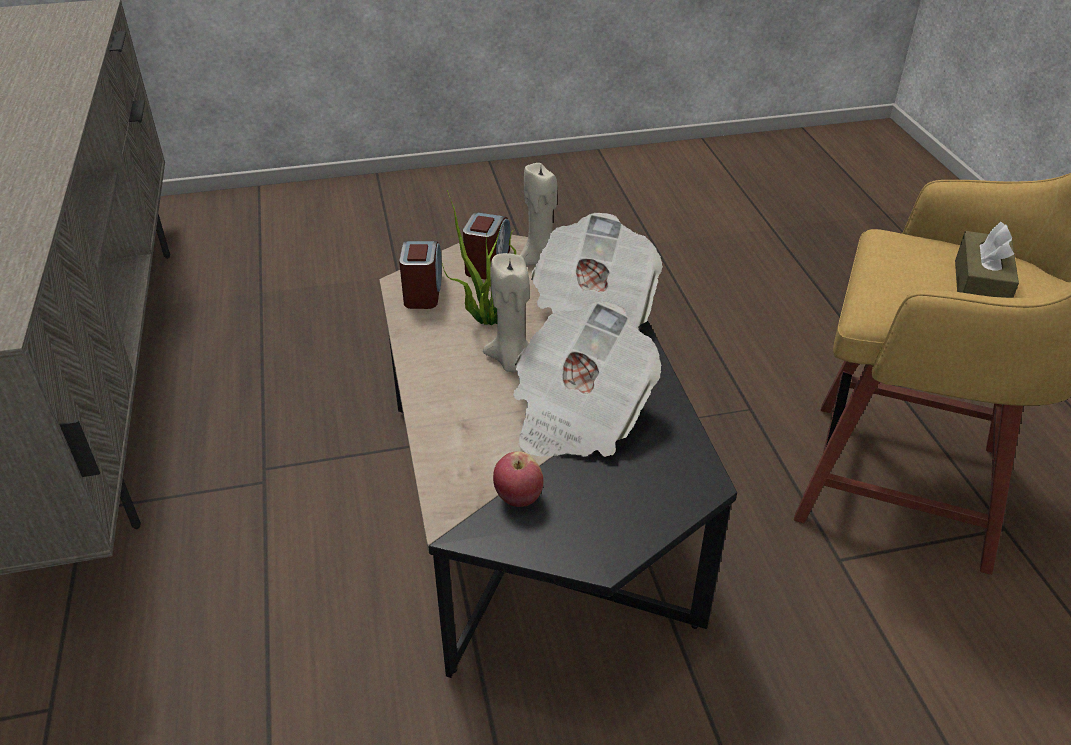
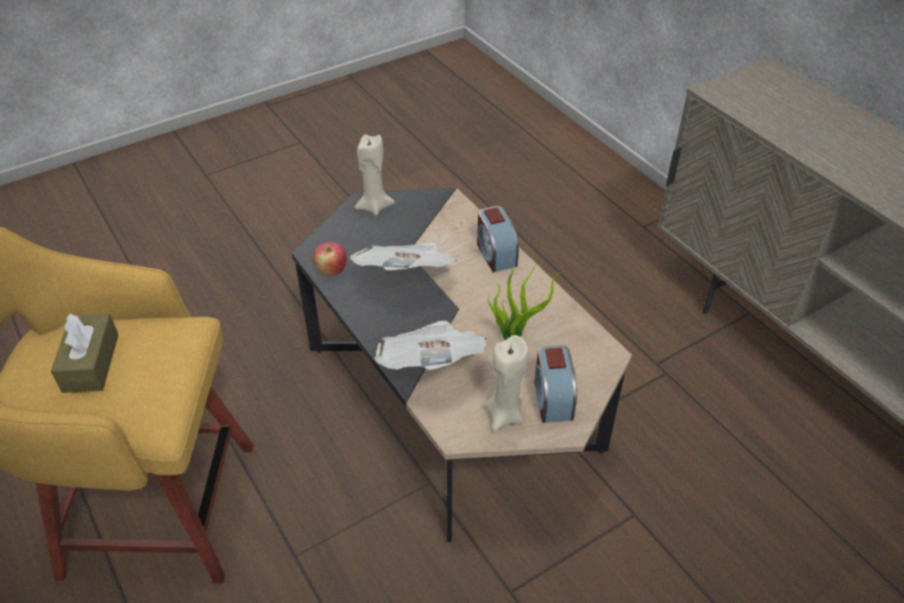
camera: 160 degrees right, 5 degrees up
(423, 291) = (584, 350): alarm clock -> alarm clock (495, 254)
(511, 361) = (473, 303): beige candle -> beige candle (374, 206)
(518, 497) = (420, 219): apple -> apple (331, 270)

